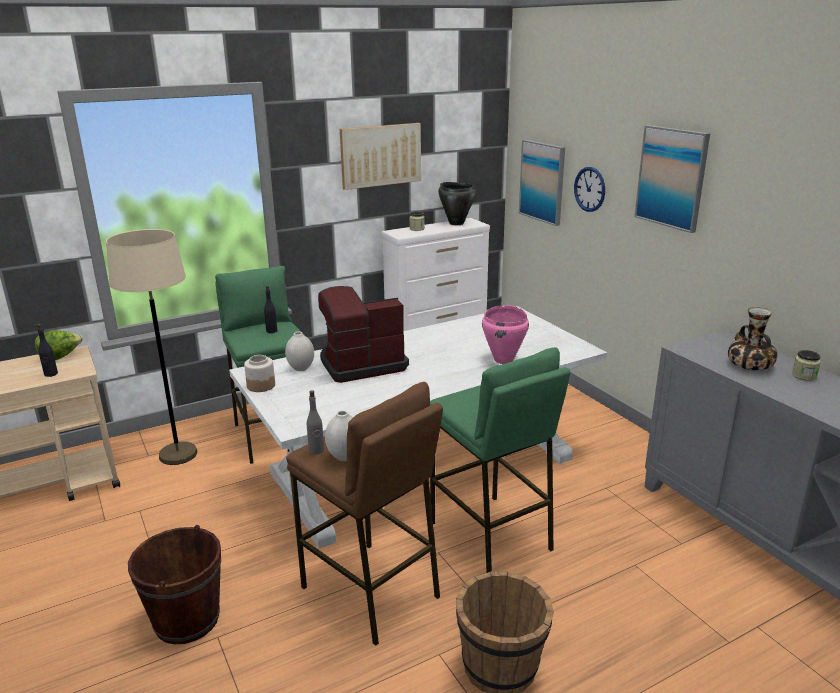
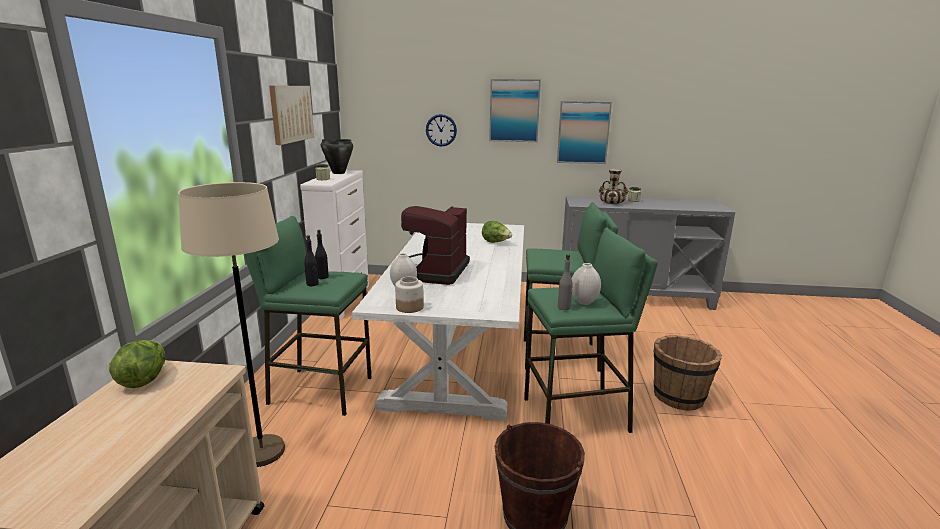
camera: 55 degrees left, 5 degrees down
(51, 374) = (185, 392): black bottle -> black bottle (312, 284)
(370, 592) = (576, 415): brown stool -> green stool
(504, 360) = (496, 242): pink cooking pot -> lettuce
(542, 182) = (389, 133): picture -> picture (583, 132)

